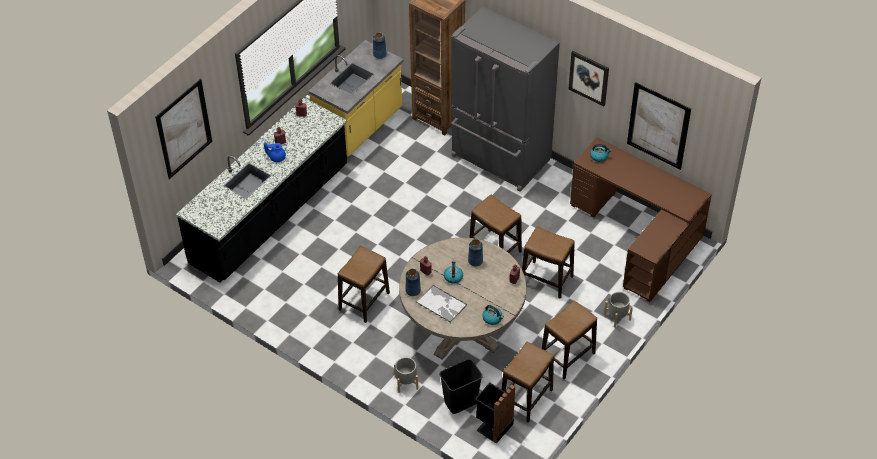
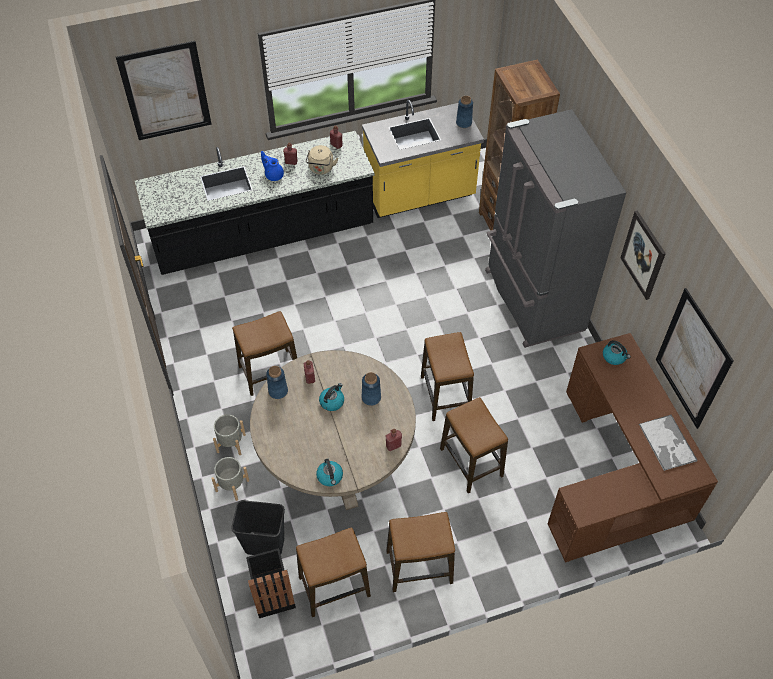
camera: 35 degrees right, 5 degrees up
(307, 136) = (321, 169): none -> beige kettle
(442, 304) = (292, 426): tray -> tray (667, 443)
(617, 317) = (513, 556): grey planter -> grey planter (231, 443)

